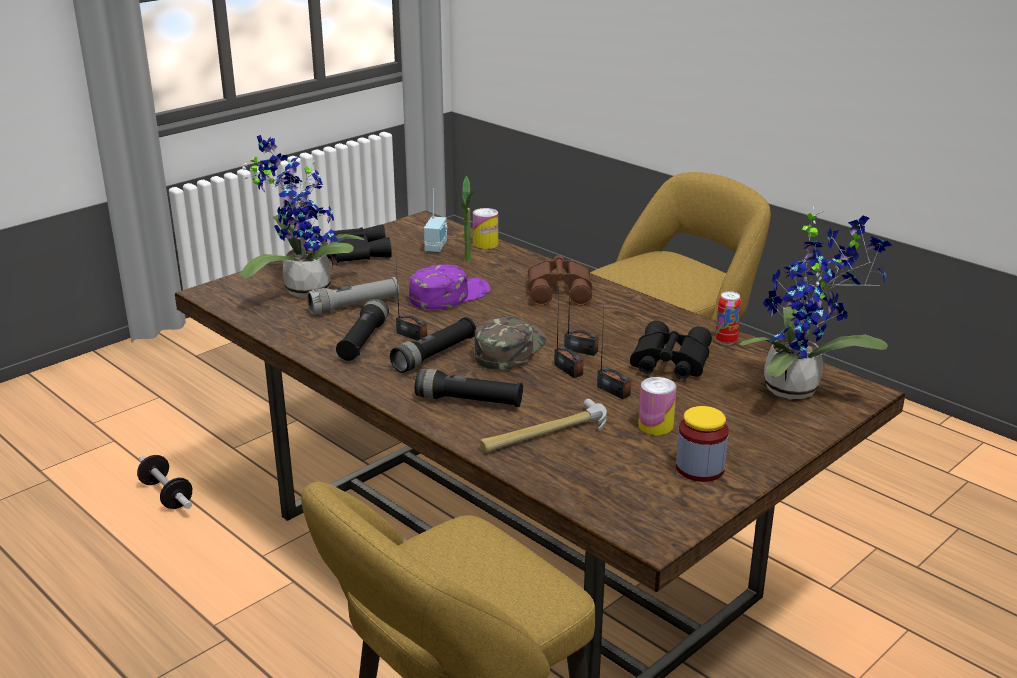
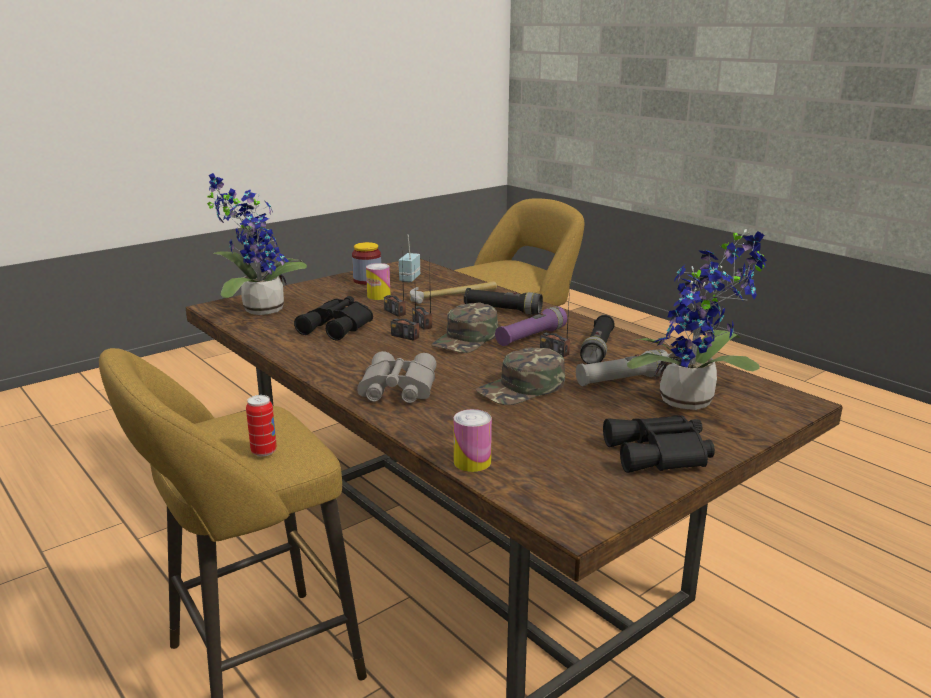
camera: 175 degrees left, 5 degrees down
(166, 495) = (843, 636): dumbbell -> none
(434, 355) = (531, 337): black flashlight -> purple flashlight
(437, 247) = (543, 459): radio -> radio (408, 278)
(448, 295) = (522, 388): purple cap -> green cap
(469, 263) = (497, 429): potted plant -> none
(561, 290) = (396, 389): brown binoculars -> grey binoculars
(726, 341) = (274, 339): can -> can (264, 451)

